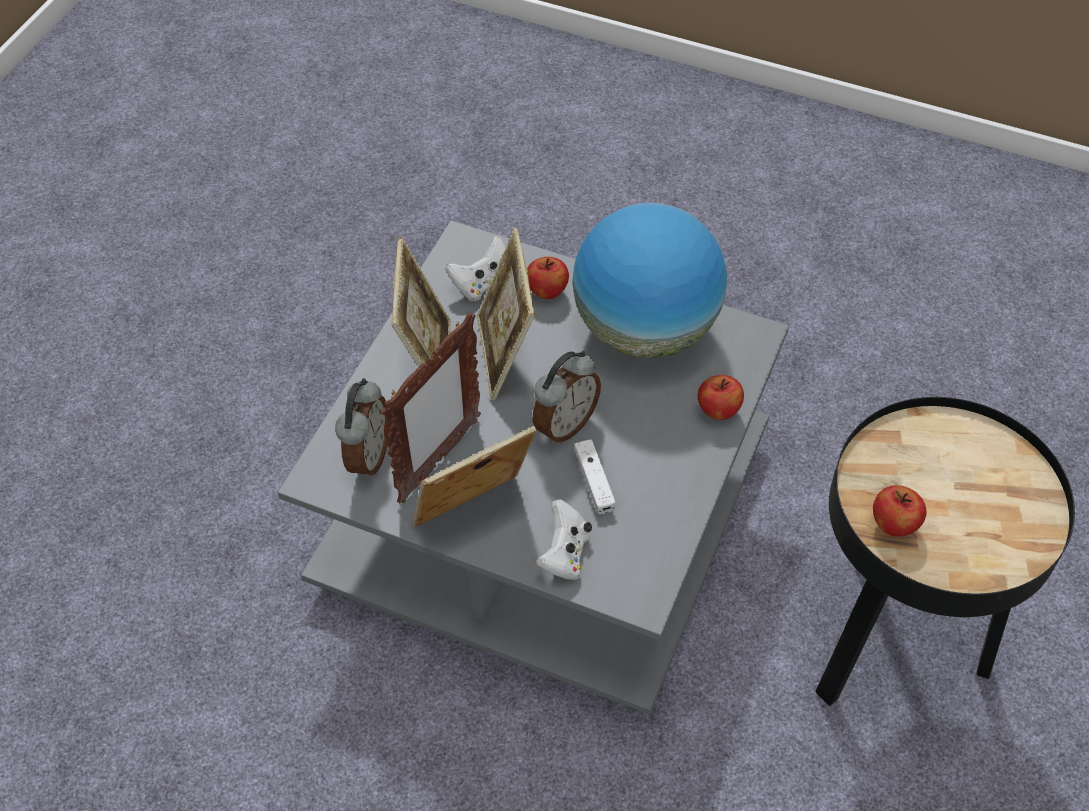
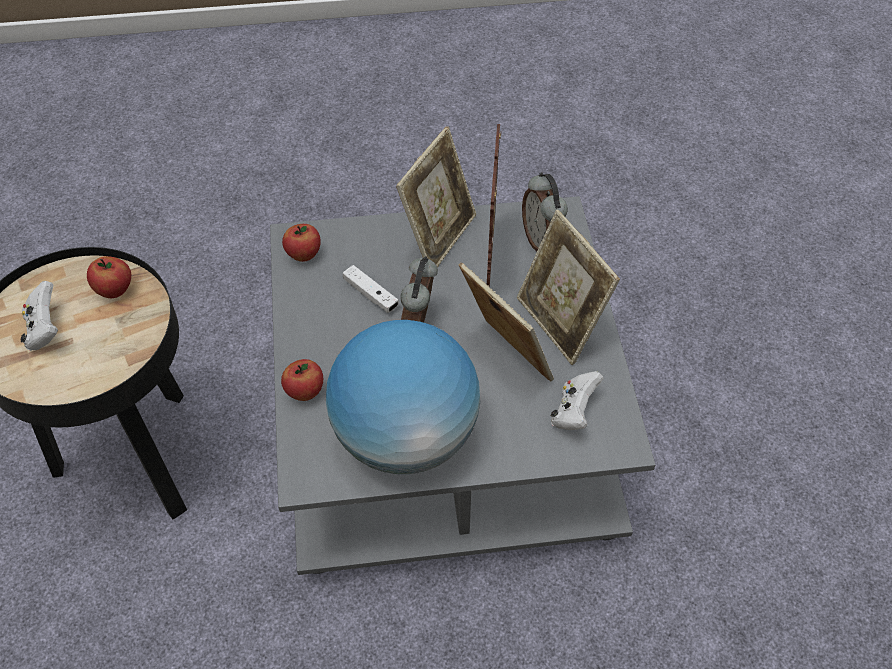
camera: 150 degrees right, 0 degrees up
(547, 291) = (513, 432): apple -> apple (303, 254)
(564, 554) = (361, 241): white game controller -> white game controller (45, 330)

